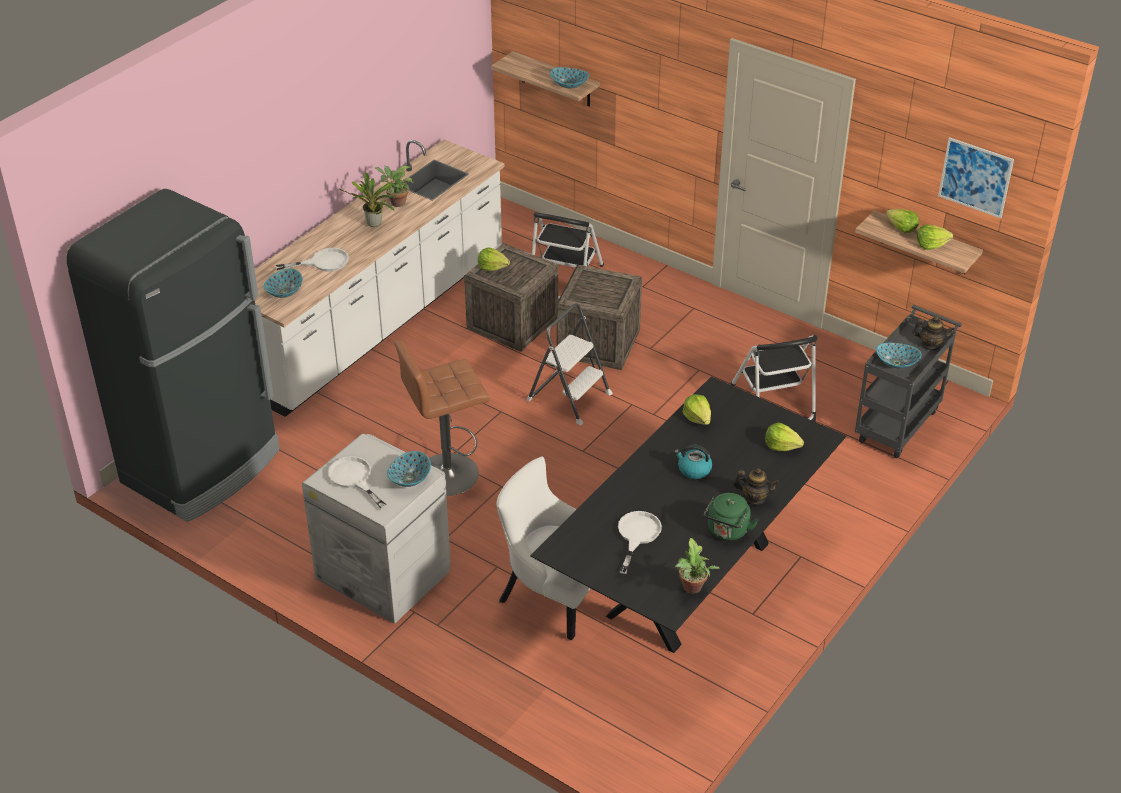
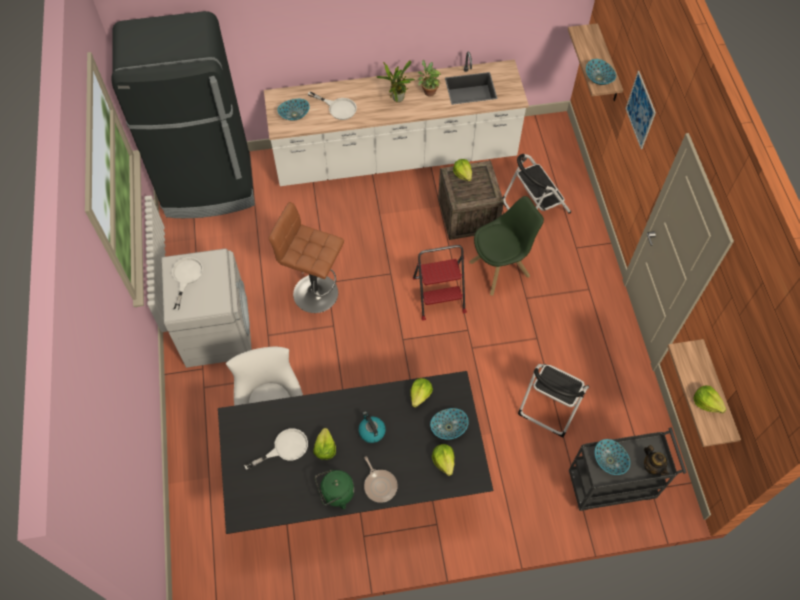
camera: 45 degrees right, 20 degrees up
(409, 479) = (211, 301): bowl -> bowl (448, 427)
(566, 395) = (438, 292): white step ladder -> red step ladder
(598, 343) = (500, 269): crate -> green chair
(692, 589) = (269, 514): potted plant -> none
(754, 498) = (380, 485): teapot -> frying pan
(901, 228) = (702, 371): lettuce -> lettuce (325, 448)
(975, 177) = (759, 391): picture -> picture (640, 110)

